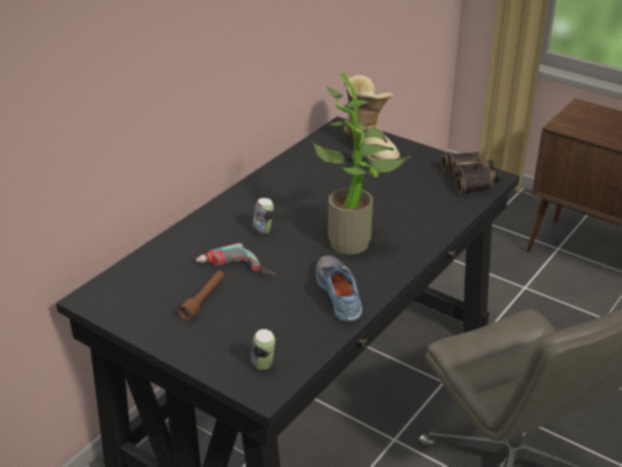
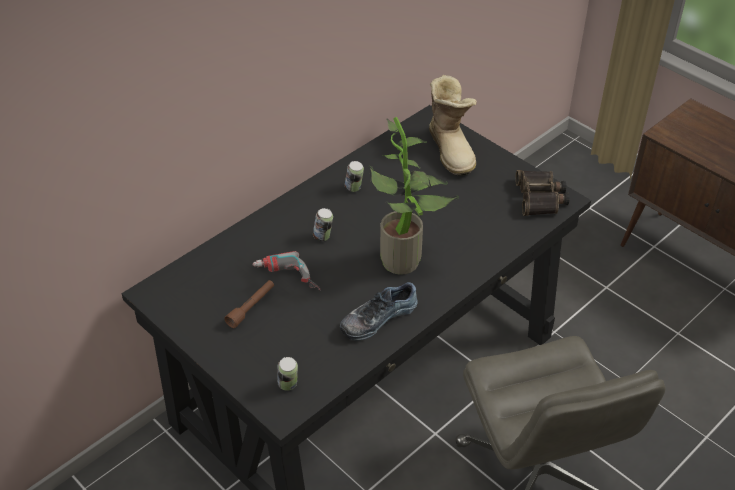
camera: 10 degrees right, 10 degrees up
(283, 188) = (354, 188): none -> can
(341, 293) = (377, 317): shoe -> shoe turned 120 degrees counterclockwise

